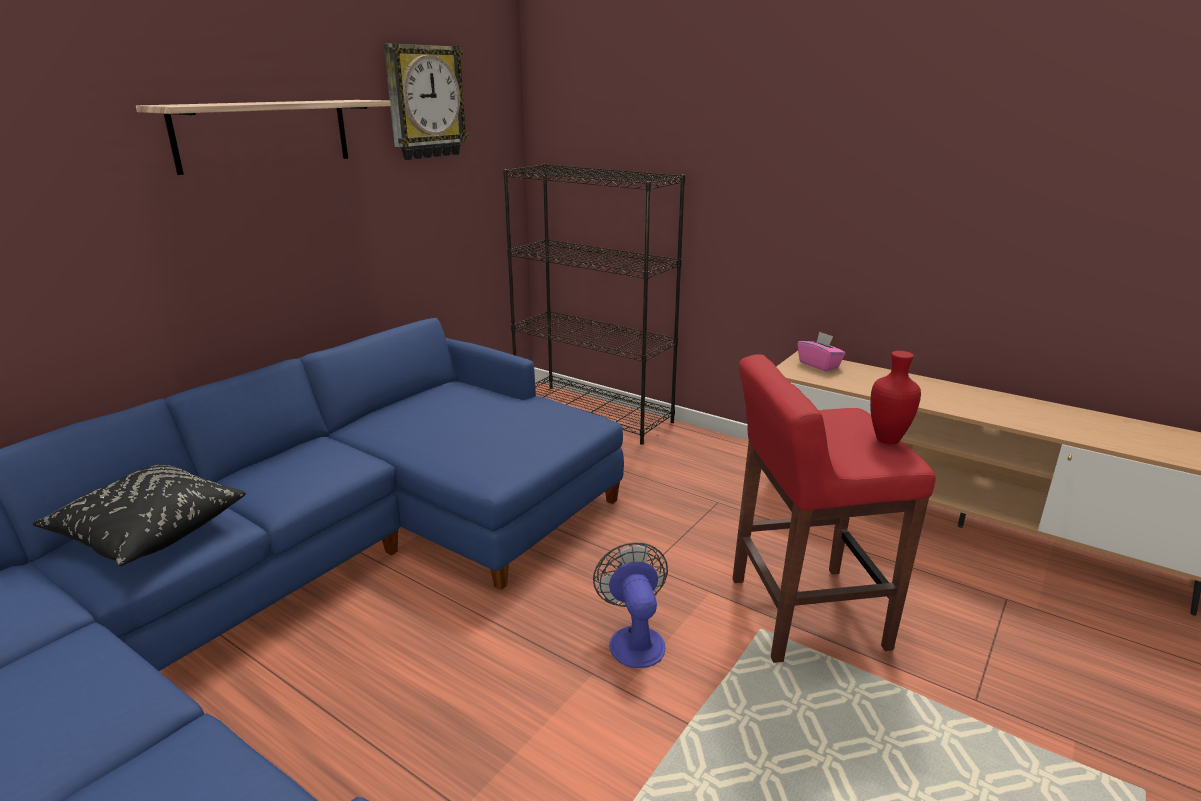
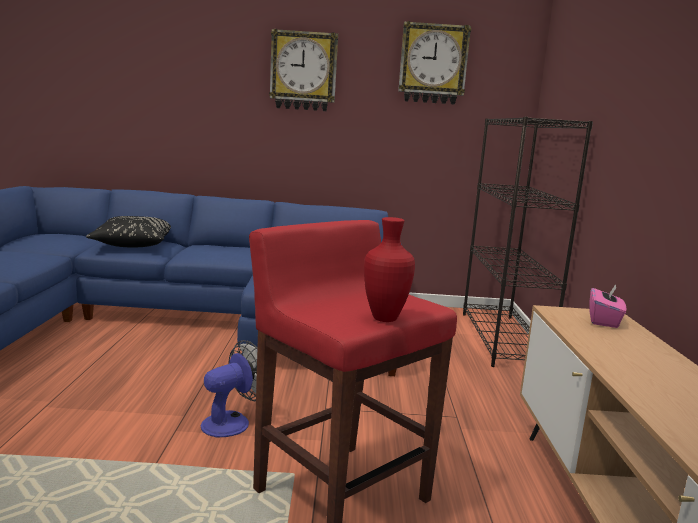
camera: 55 degrees right, 10 degrees down
(264, 134) = (303, 71): shelf -> wall clock

